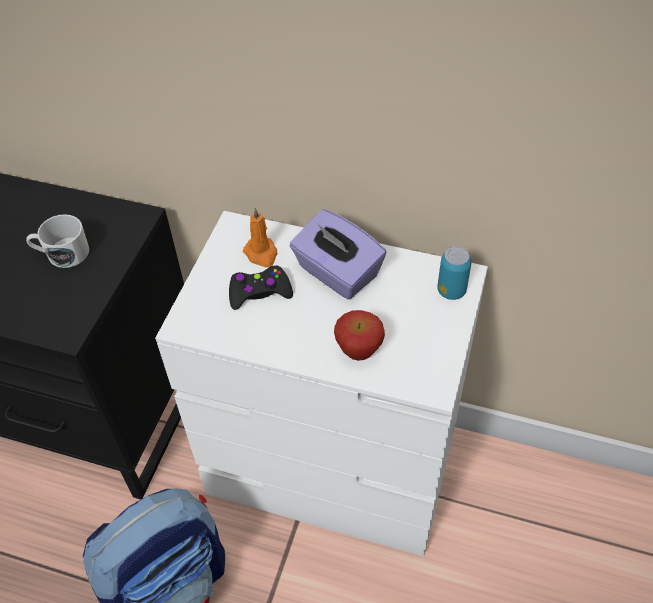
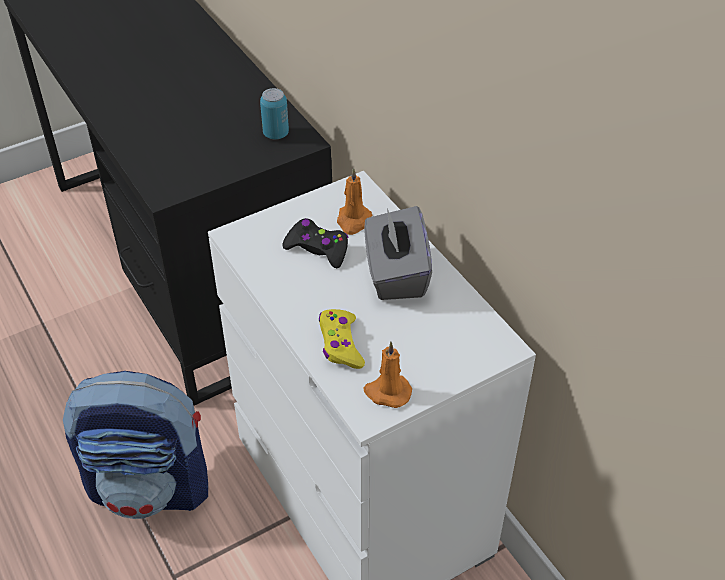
camera: 40 degrees right, 5 degrees down
(62, 254) = (221, 135): white mug -> none
(337, 273) = (395, 273): purple tissue box -> grey tissue box
(359, 352) = (340, 344): apple -> yellow game controller
(429, 363) = (387, 392): none -> orange candle
(451, 291) = (476, 351): can -> can (276, 134)

